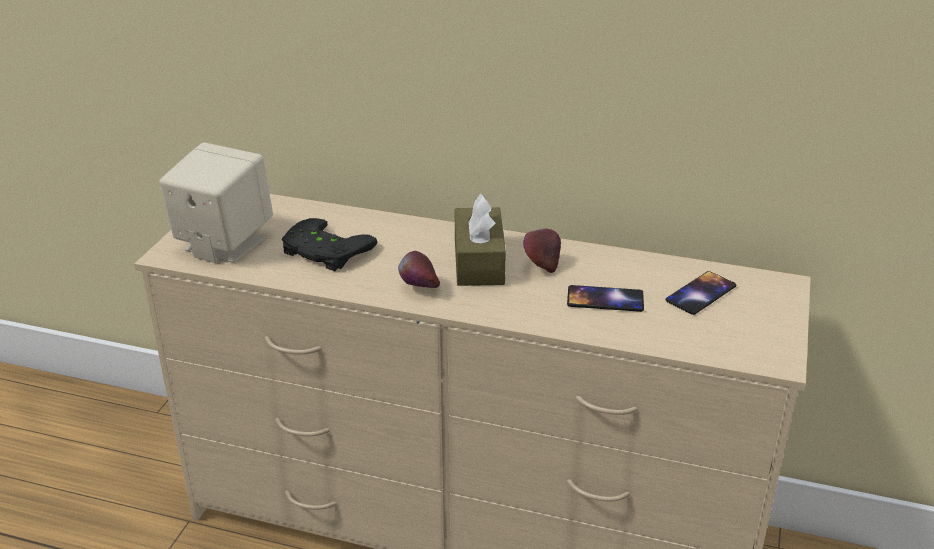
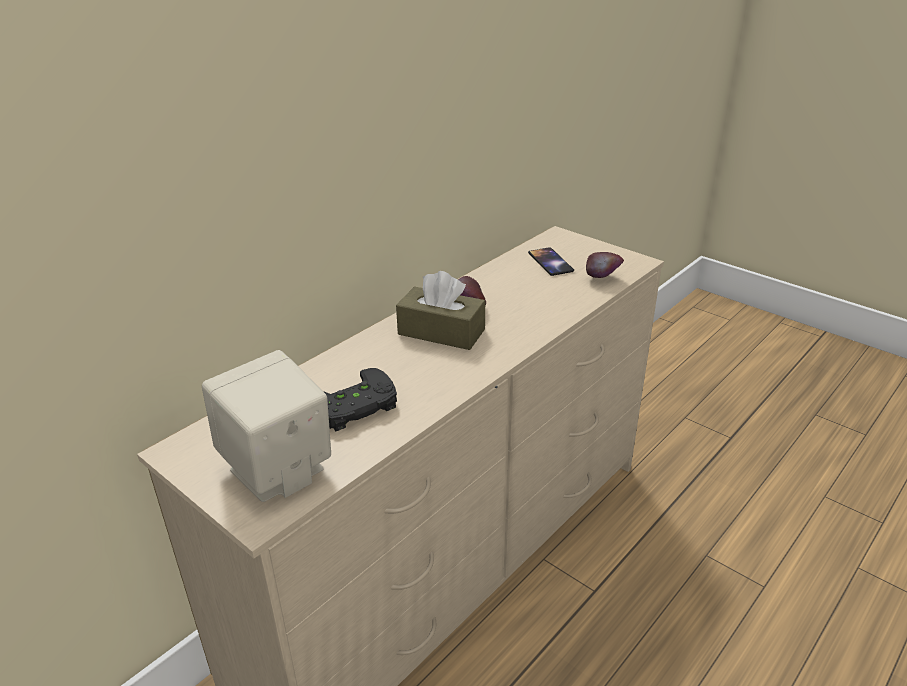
camera: 65 degrees left, 0 degrees up
(419, 289) = (460, 369): apple -> apple (602, 279)
(605, 299) = (534, 295): phone -> none

